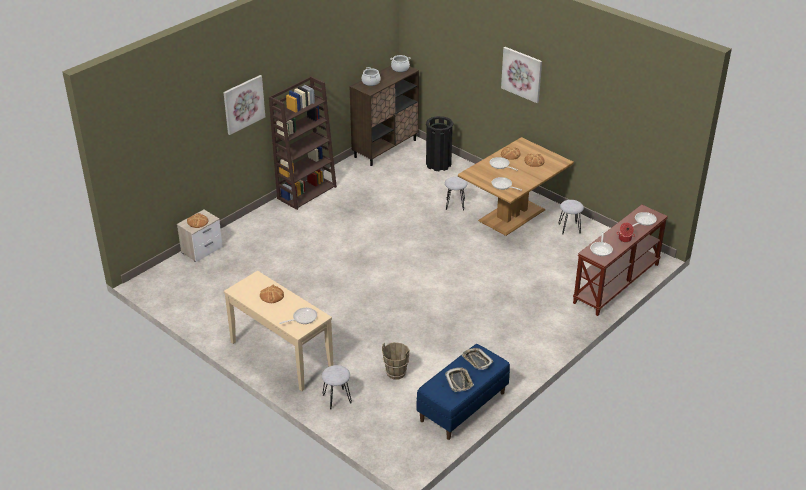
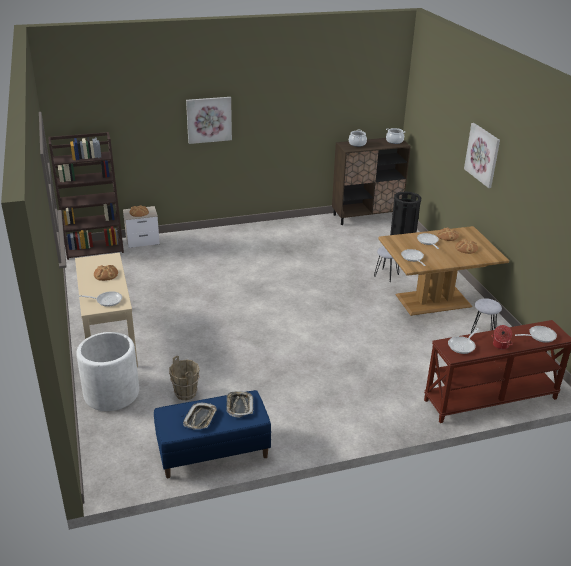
camera: 30 degrees right, 5 degrees down
(307, 192) = (267, 227): brown bookcase -> brown bookcase (95, 248)
(336, 398) = (111, 393): grey stool -> white planter

